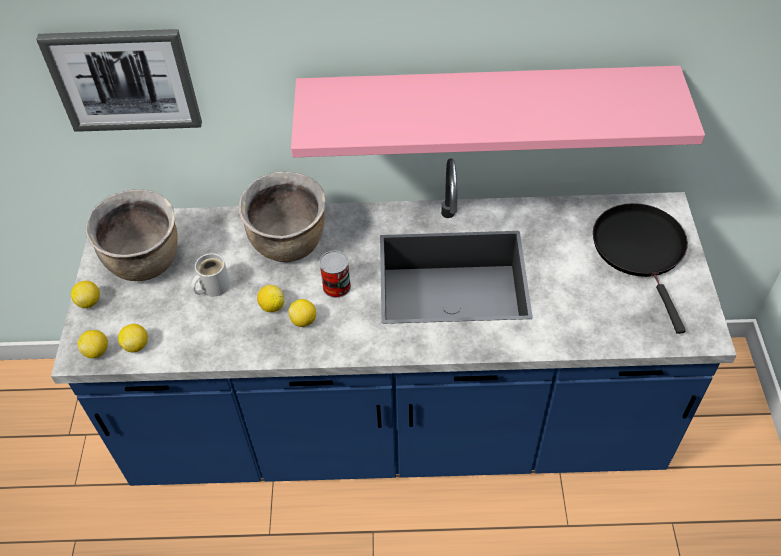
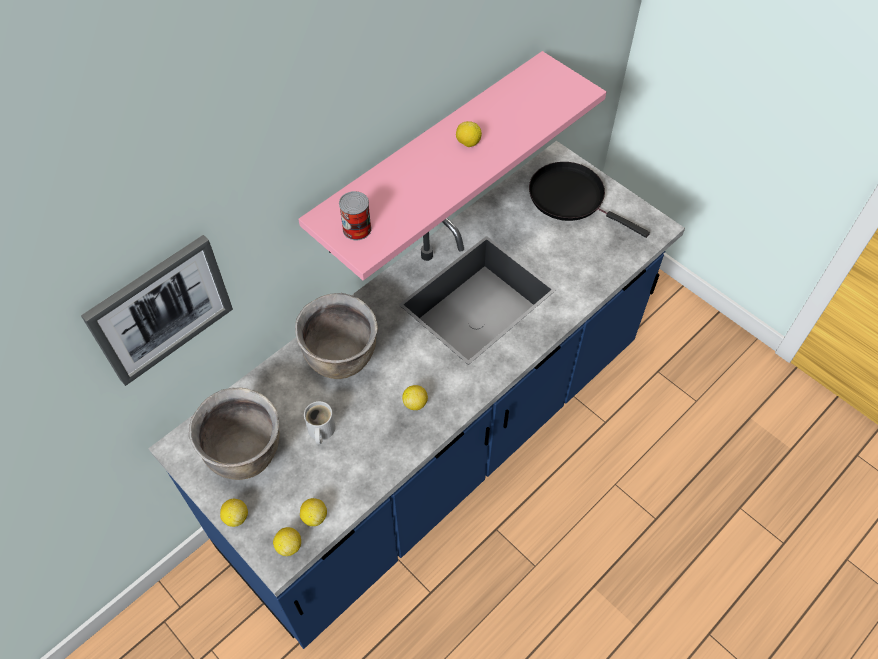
camera: 45 degrees left, 5 degrees up
(272, 306) = (381, 410): lemon -> lemon (468, 143)
(336, 286) = (410, 362): can -> can (357, 229)

